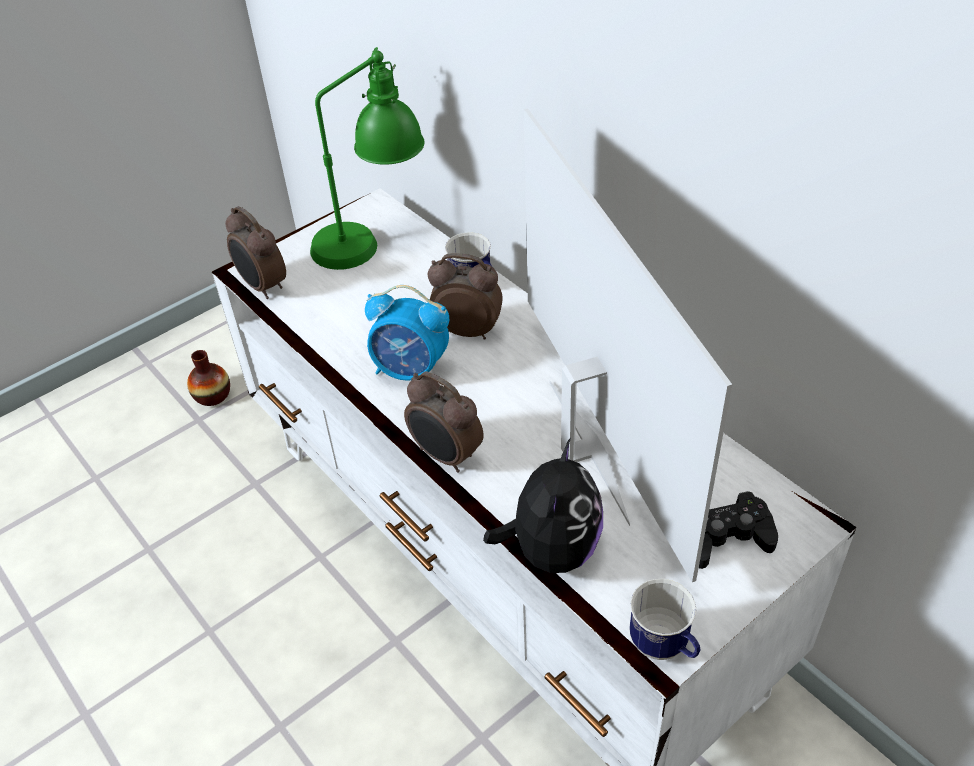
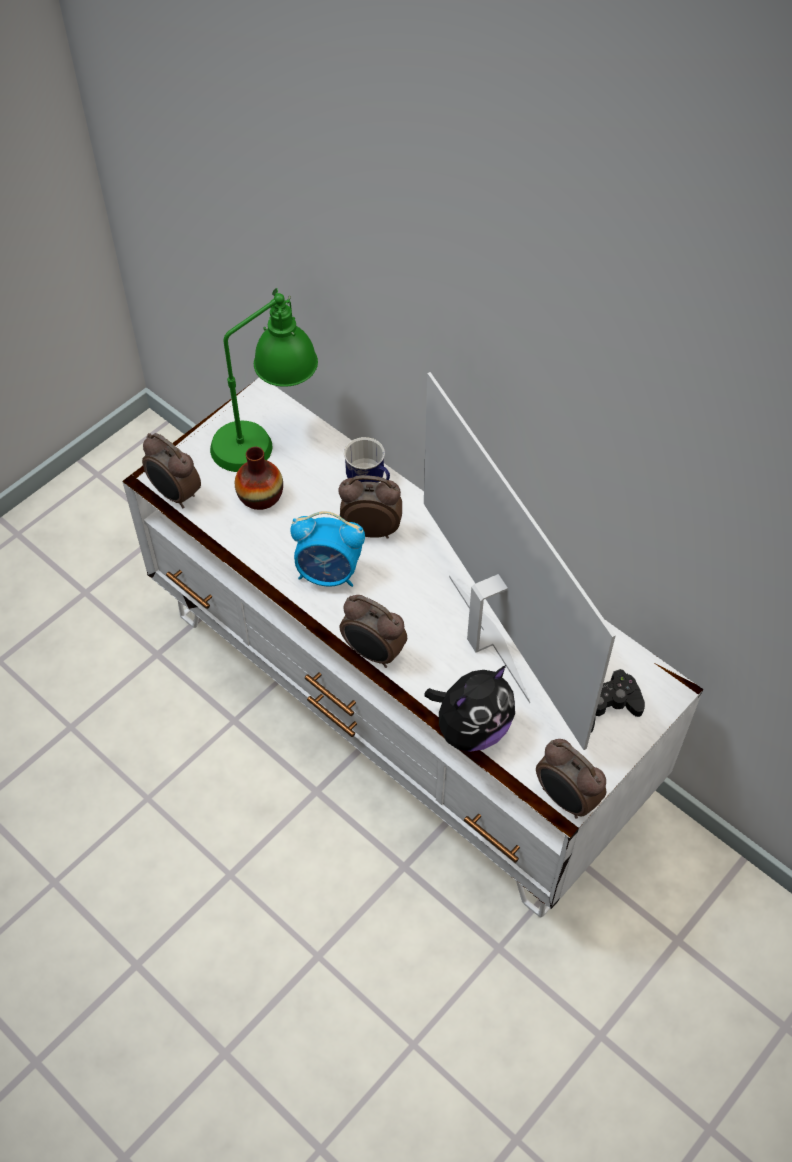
camera: 10 degrees left, 10 degrees up
(212, 395) = (93, 565): vase -> vase (260, 496)
(551, 549) = (471, 728): plush toy -> plush toy turned 45 degrees clockwise
(664, 647) = (565, 799): mug -> alarm clock

